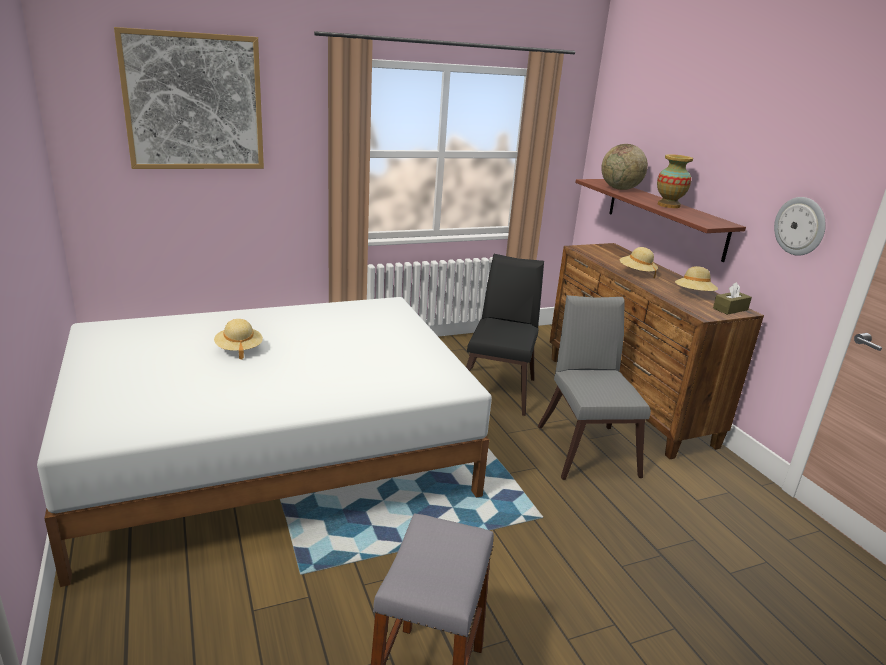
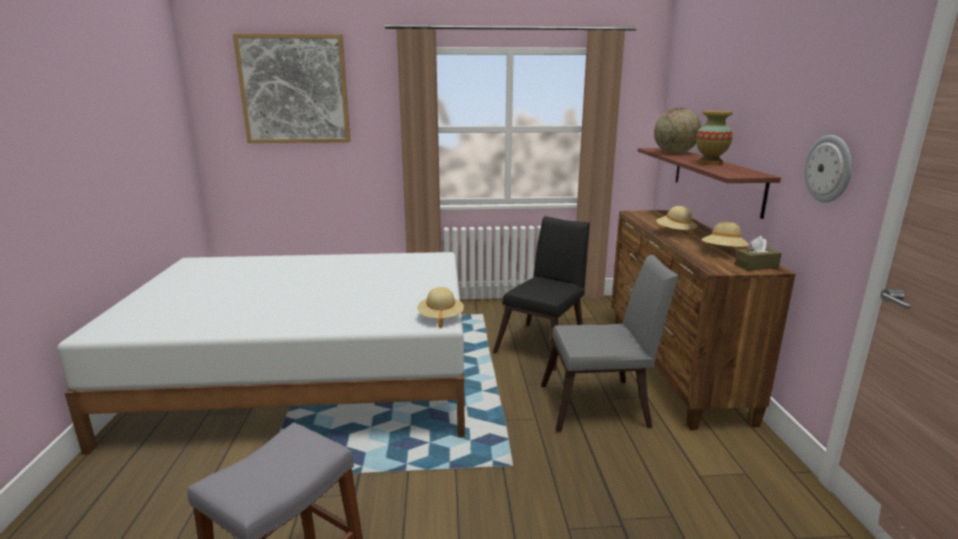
camera: 20 degrees right, 5 degrees down
(239, 349) = (278, 281): beige hat -> beige hat (440, 318)
(586, 447) = (601, 406): grey chair -> grey chair turned 75 degrees clockwise

